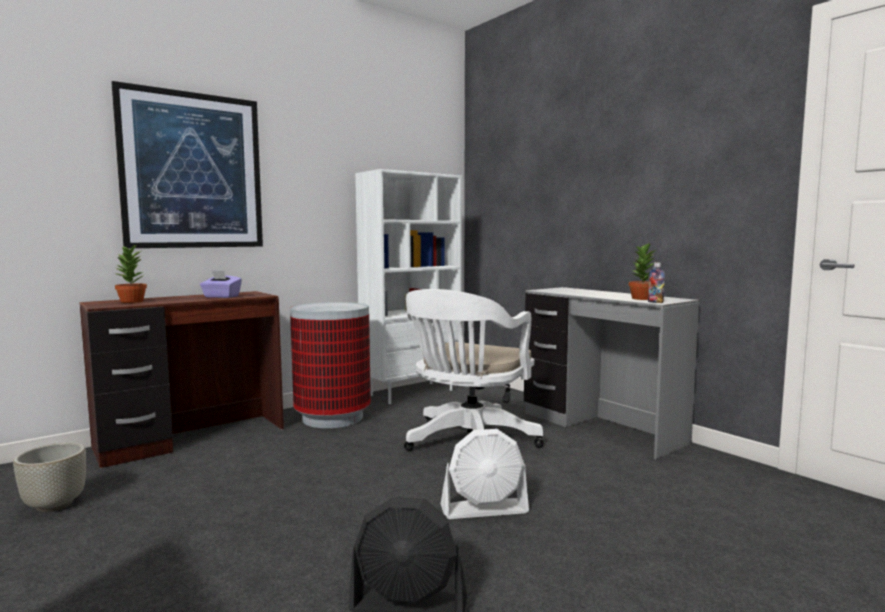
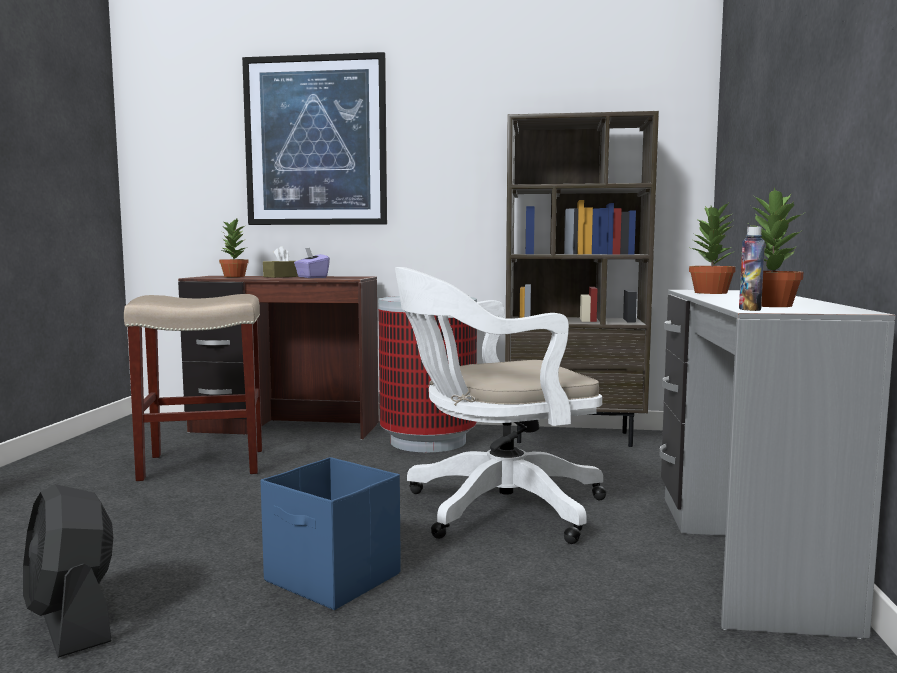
camera: 45 degrees right, 0 degrees up
(54, 505) = (113, 448): grey planter -> none
(183, 297) = (283, 276): none -> brown tissue box
(198, 486) = (201, 464): none -> beige stool
(411, 392) = (574, 437): white bookcase -> brown bookcase
(484, 509) = (333, 578): white fan -> blue storage box
(562, 291) = (711, 293): none -> potted plant

